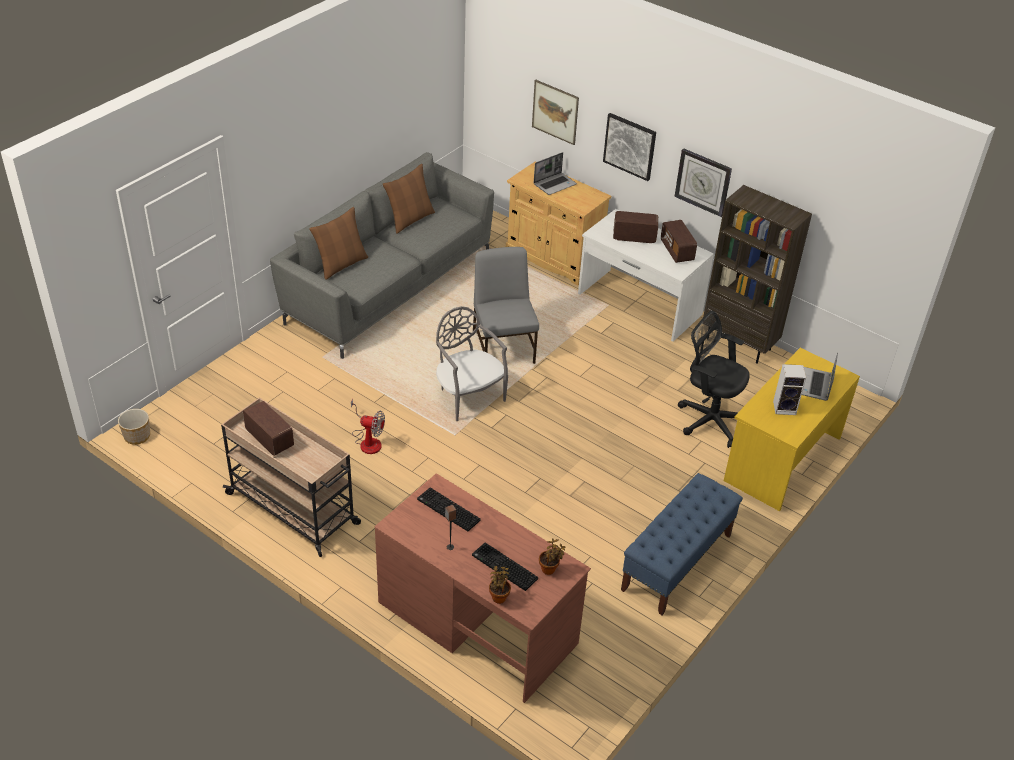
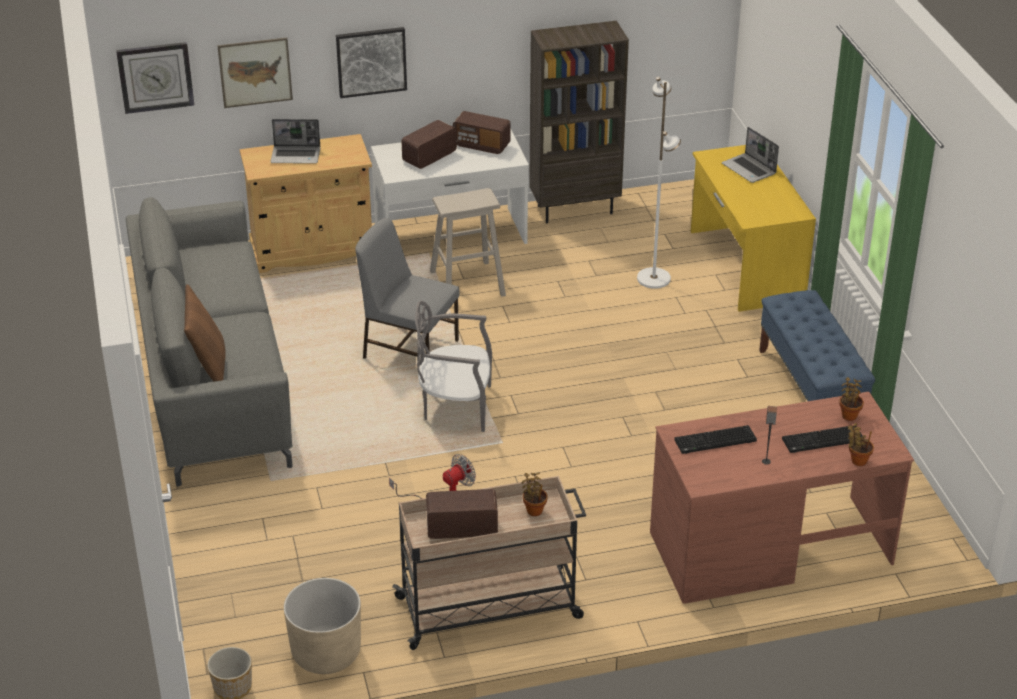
camera: 50 degrees left, 5 degrees down
(195, 458) = (326, 653): none -> beige planter
(316, 462) = (534, 510): none -> potted plant
(410, 219) = (192, 283): brown pillow -> none
(555, 184) = (296, 156): laptop -> laptop turned 90 degrees clockwise
(597, 337) = (467, 283): none -> beige stool
(703, 182) = (476, 54): wall clock -> wall clock (155, 77)
(709, 419) = (654, 278): black office chair -> white floor lamp
(785, 407) = (760, 198): speaker -> none

